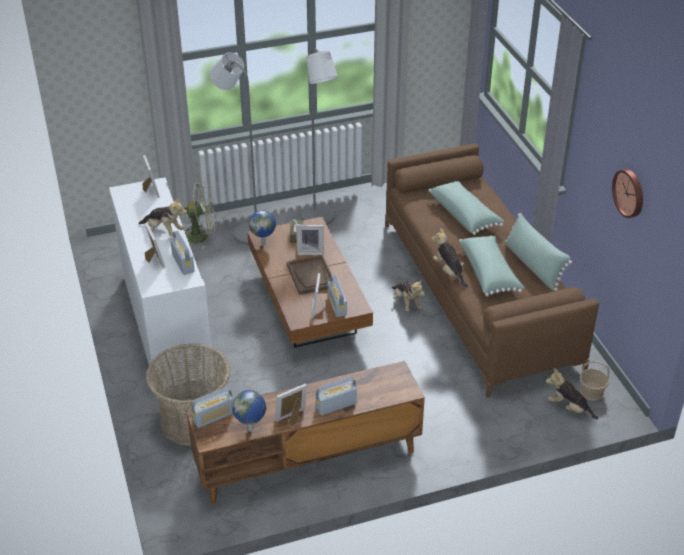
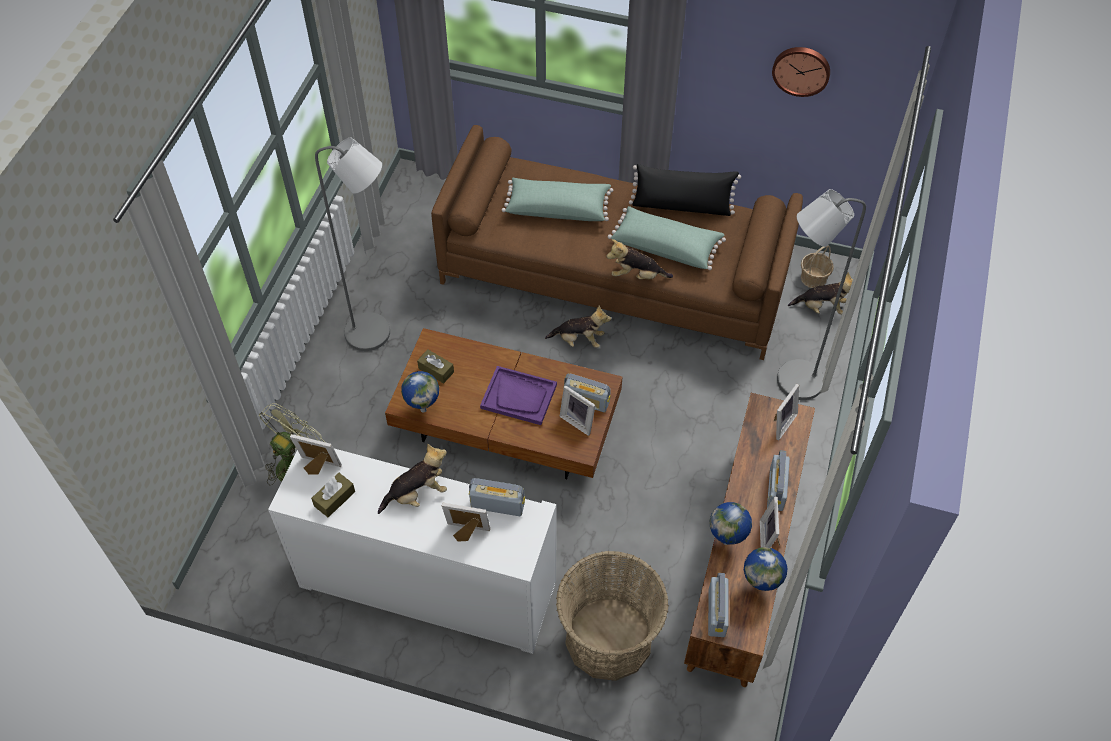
camera: 55 degrees left, 15 degrees up
(135, 205) = (334, 499): none -> brown tissue box
(245, 231) = (327, 415): grey floor lamp -> grey floor lamp (791, 382)
(272, 399) = (727, 542): none -> globe
(310, 251) = (475, 373): picture frame -> picture frame (780, 423)
(311, 276) = (519, 396): brown tray -> purple tray
(533, 265) = (682, 206): green pillow -> black pillow
(569, 408) = (821, 307): plush toy -> plush toy turned 150 degrees counterclockwise

